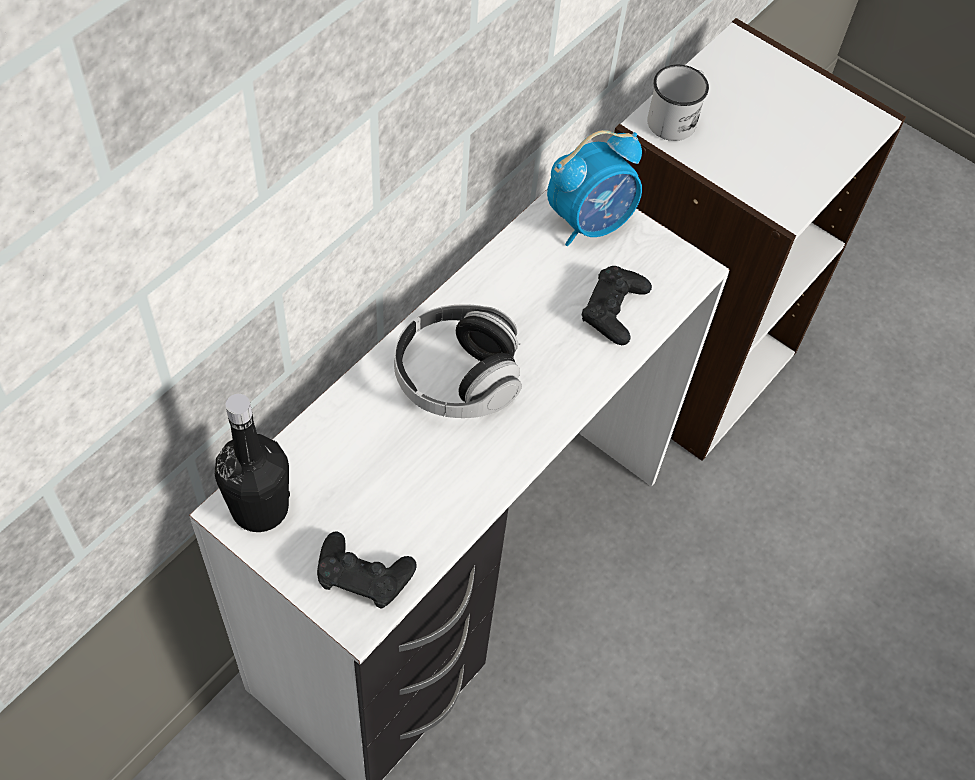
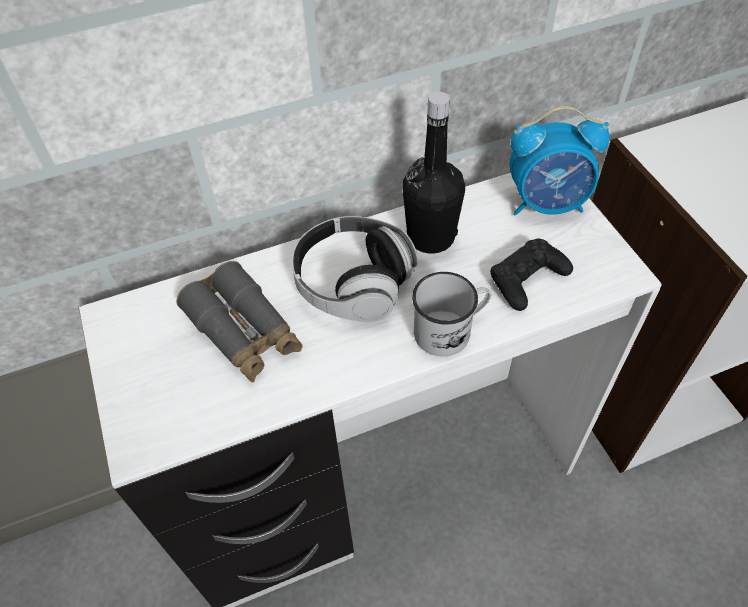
camera: 35 degrees right, 5 degrees down
(260, 508) = (130, 322): black bottle -> black bottle (430, 237)
(363, 575) = (167, 412): black game controller -> none
(383, 469) = (244, 332): none -> grey binoculars
(676, 118) = (672, 148): white mug -> white mug (450, 330)

